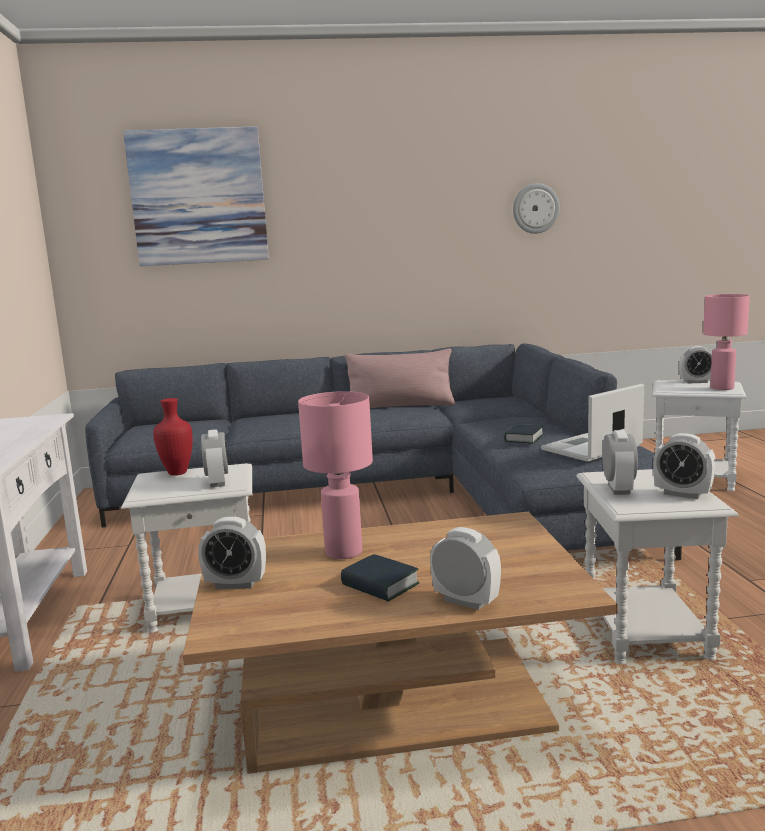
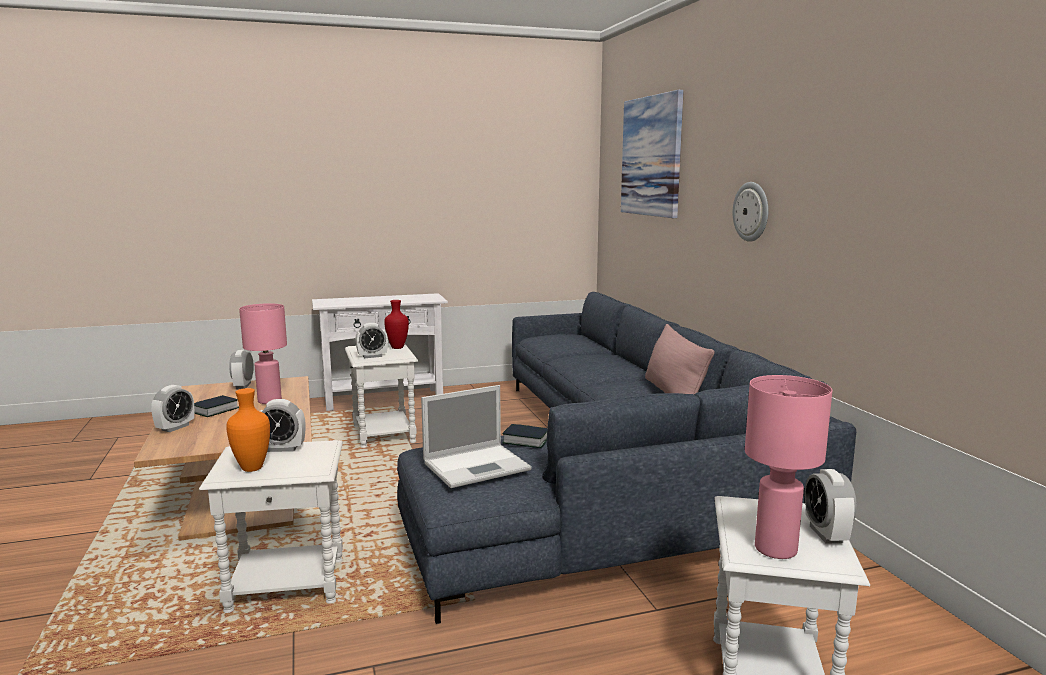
camera: 80 degrees right, 0 degrees up
(535, 208) = (894, 185): wall clock -> wall clock (751, 211)
(590, 448) = (478, 465): laptop -> laptop turned 105 degrees clockwise
(682, 494) = (252, 469): alarm clock -> orange vase

